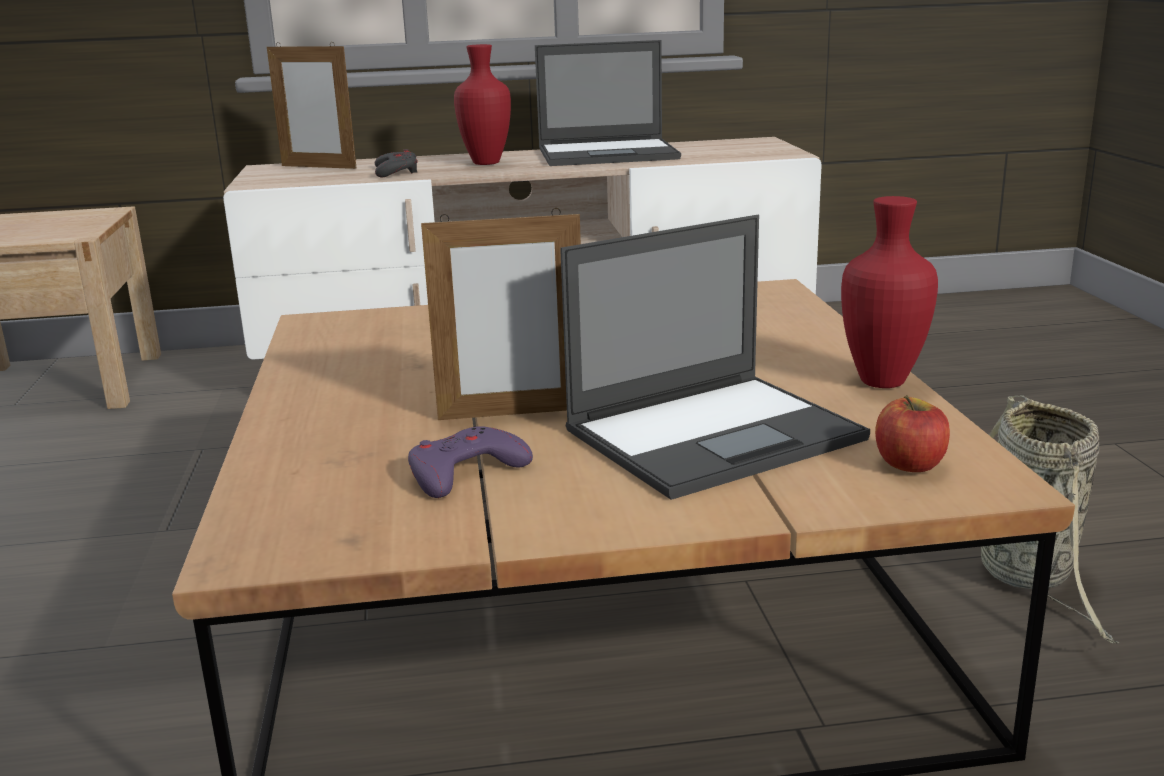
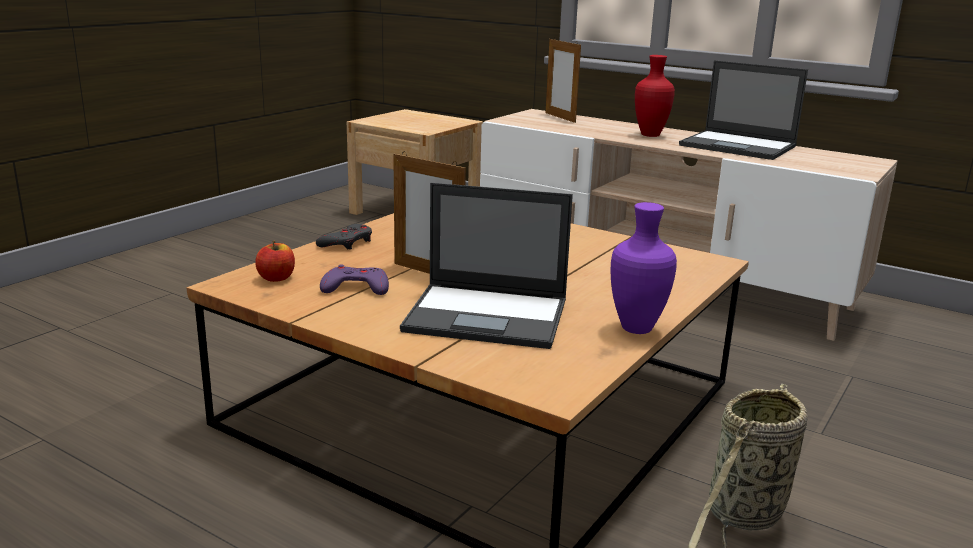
camera: 40 degrees right, 0 degrees up
(396, 171) = (589, 129): grey game controller -> grey game controller (347, 242)
(879, 381) = (635, 328): red vase -> purple vase
(910, 464) = (539, 367): apple -> apple (276, 278)

